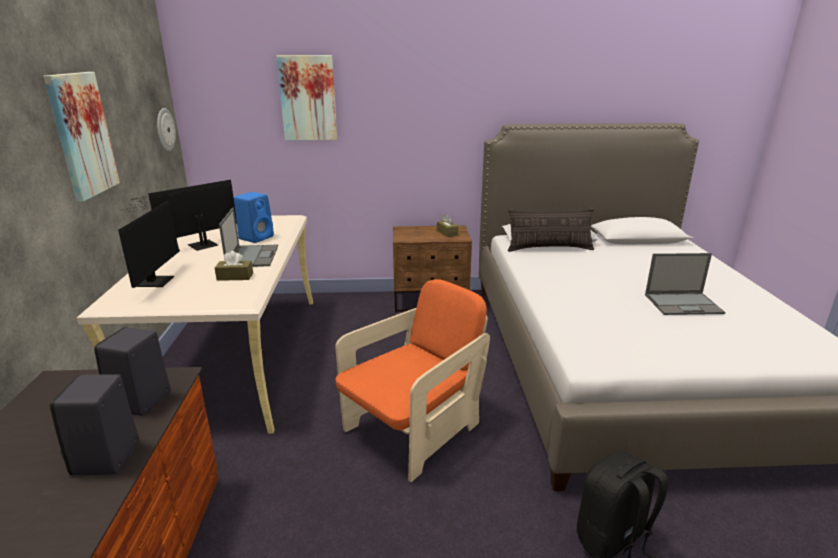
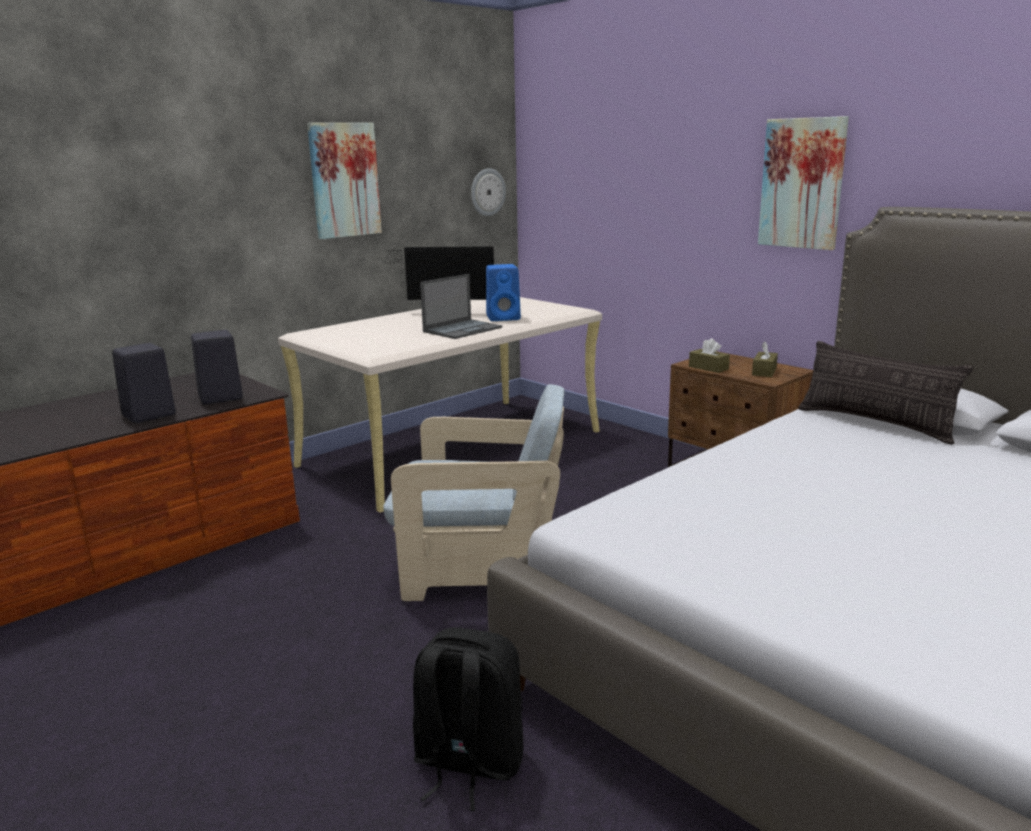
camera: 50 degrees right, 5 degrees down
(159, 279) = (364, 328): monitor -> none
(235, 277) = (412, 339): brown tissue box -> brown tissue box (708, 368)
(308, 98) = (634, 161): picture -> picture (802, 183)
(414, 430) = (480, 569): orange armchair -> beige armchair
(684, 304) = (908, 541): laptop -> none

